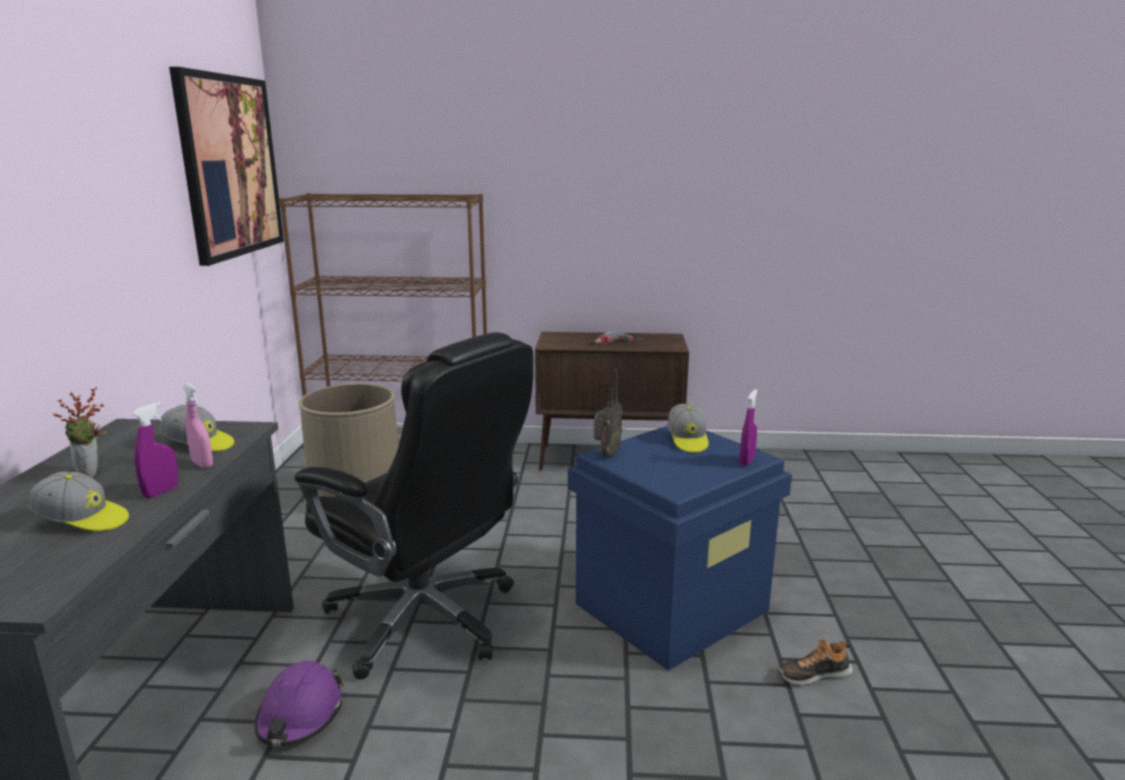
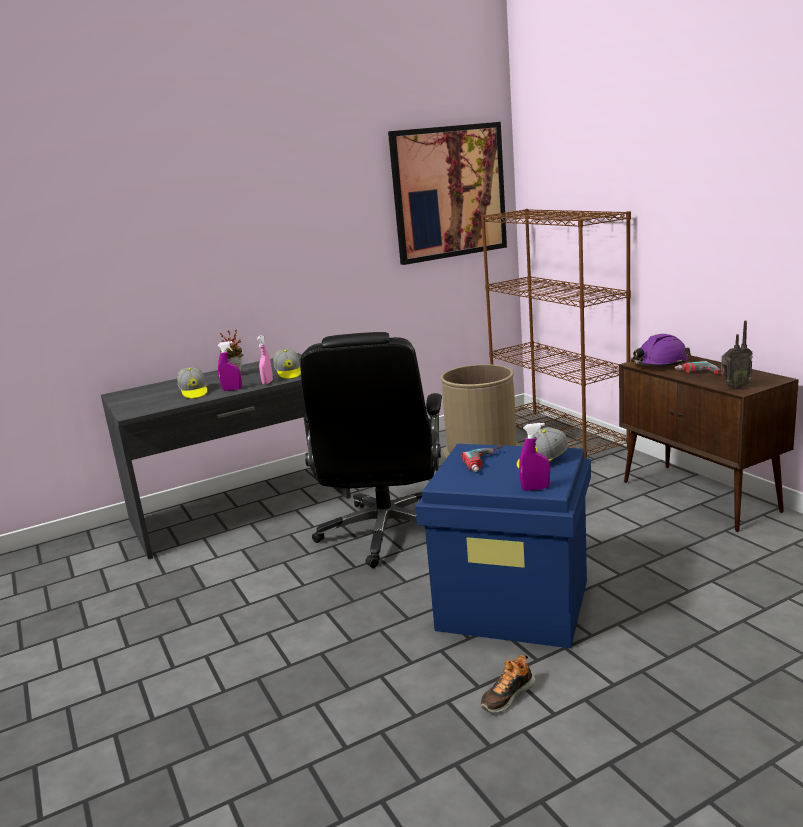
camera: 60 degrees right, 0 degrees up
(300, 716) = (274, 542): purple hard hat -> purple hard hat (659, 364)
(606, 455) = (468, 449): radio -> radio (734, 388)
(654, 457) = (488, 462): none -> power drill
(813, 674) = (507, 695): shoe -> shoe turned 90 degrees counterclockwise

